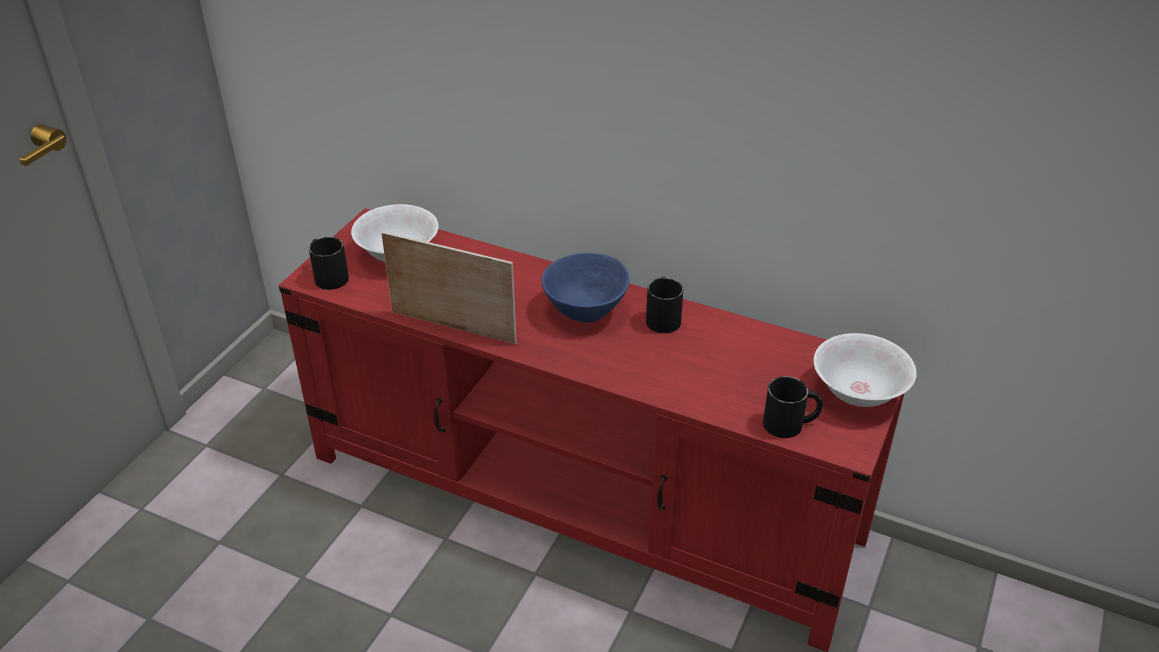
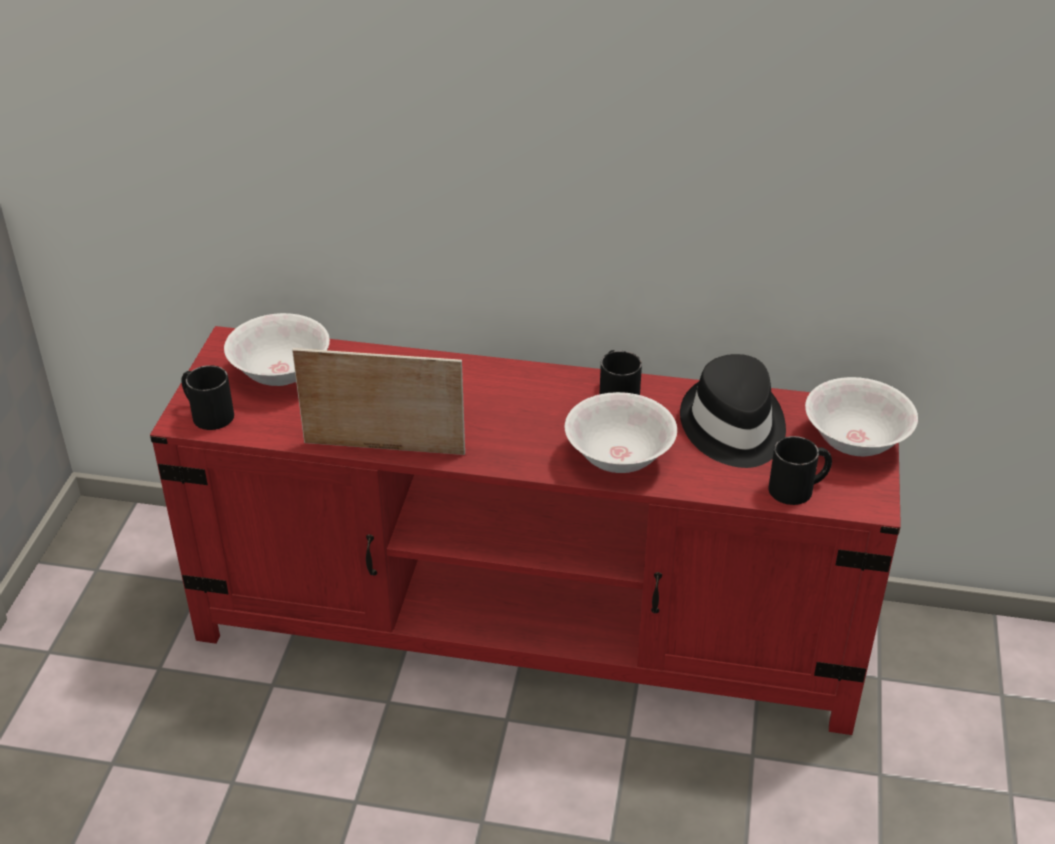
camera: 15 degrees left, 0 degrees up
(583, 310) = (525, 403): blue bowl -> none
(643, 370) = (619, 459): none -> white bowl
(753, 360) = (732, 427): none -> black hat

